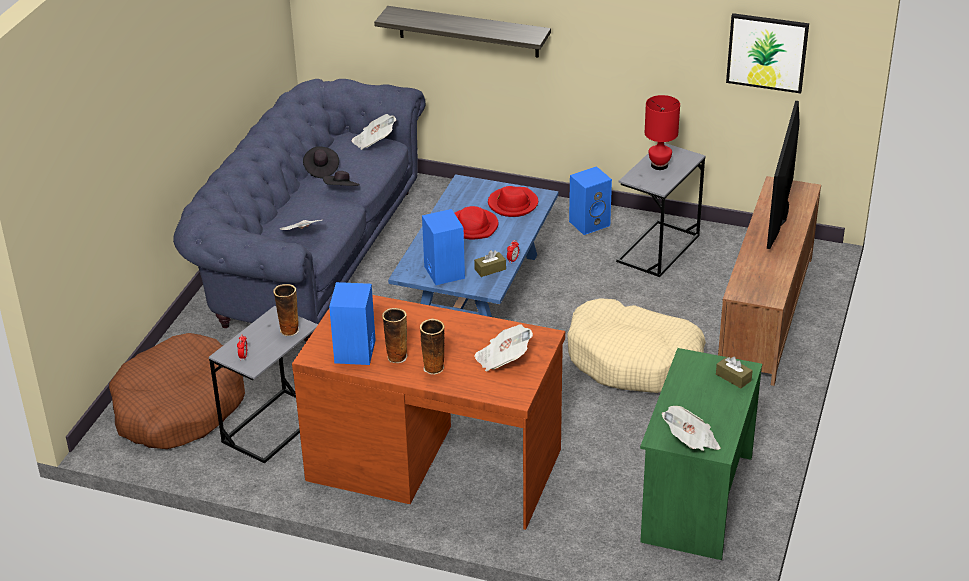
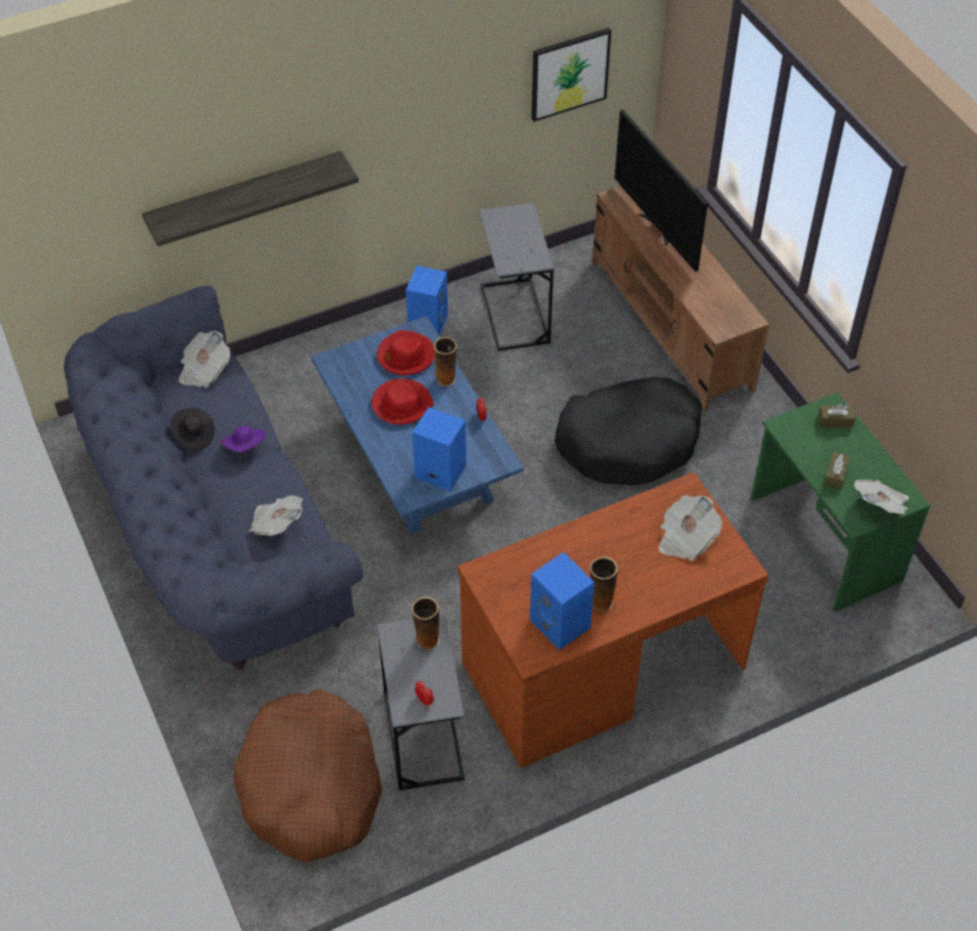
camera: 45 degrees left, 15 degrees up
(342, 190) = (245, 446): black hat -> purple hat
(434, 368) = (645, 590): vase -> vase (446, 379)
(490, 269) = (475, 440): brown tissue box -> brown tissue box (835, 475)
(634, 360) = (629, 442): beige dog bed -> black dog bed
(659, 165) = (511, 237): red table lamp -> none

